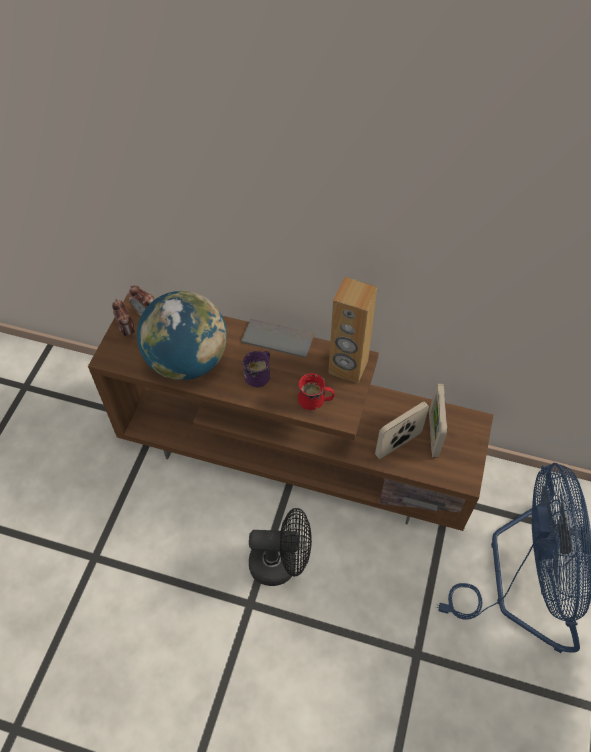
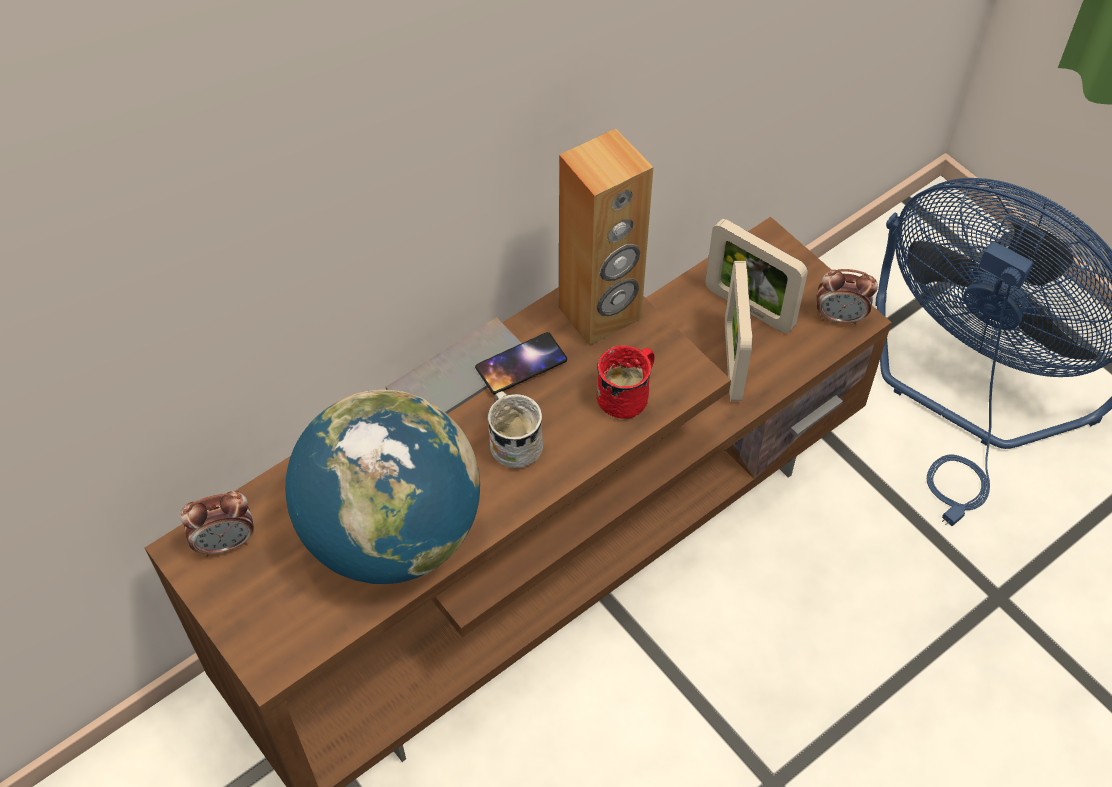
camera: 55 degrees left, 0 degrees up
(127, 331) = (236, 595): alarm clock -> alarm clock (840, 317)
(260, 374) = (513, 440): purple mug -> white mug
(281, 563) = (734, 693): black fan -> none
(297, 355) = (521, 364): none -> phone

